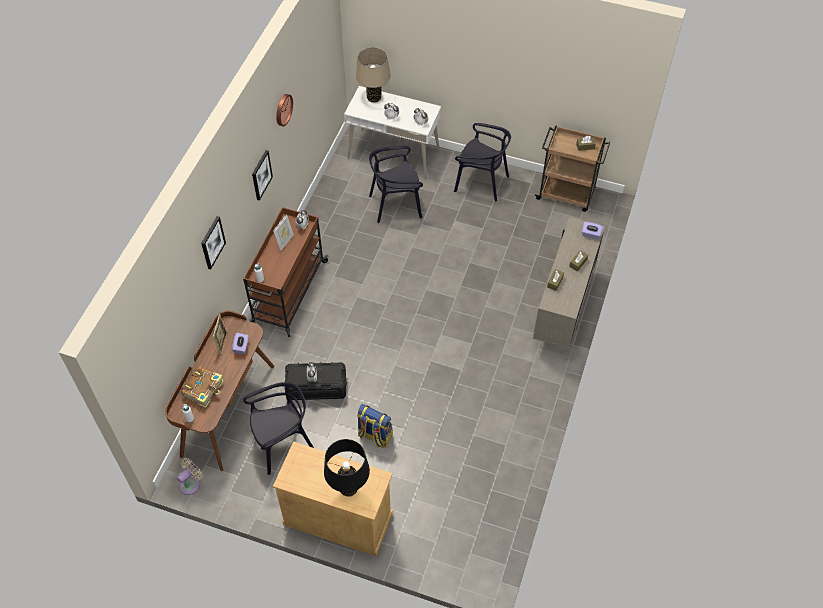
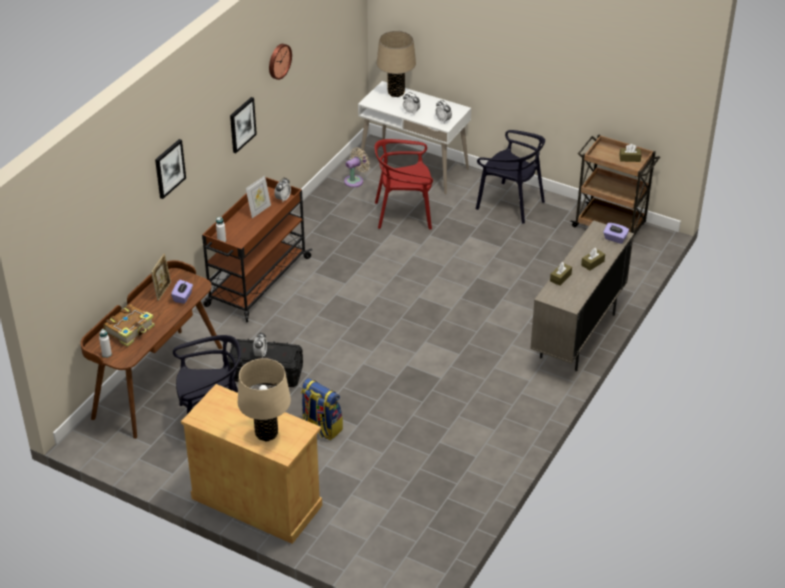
camera: 10 degrees right, 15 degrees down
(191, 483) = (96, 445): beige fan -> beige fan (355, 180)
(348, 488) = (266, 434): black table lamp -> beige table lamp
(395, 205) = (404, 214): black chair -> red chair

